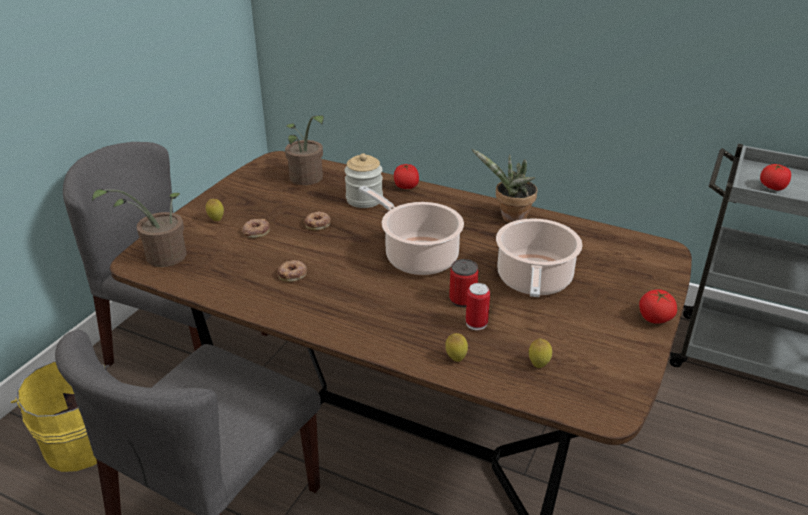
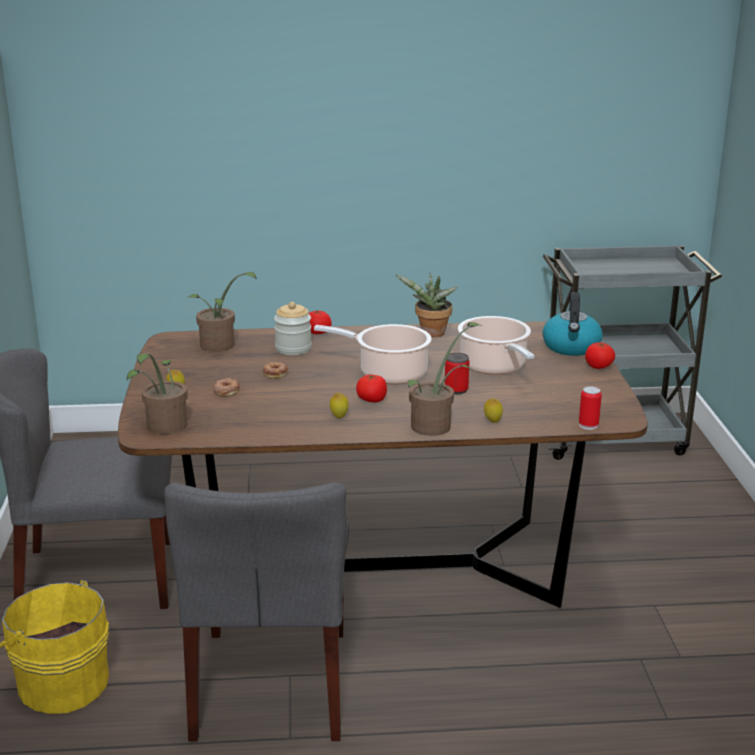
camera: 30 degrees left, 10 degrees down
(292, 274) = (300, 408): donut -> none
(393, 342) = (437, 425): none -> potted plant
(476, 323) = (483, 400): can -> can (588, 425)
(538, 364) = (551, 409): lemon -> lemon (339, 416)
(647, 280) = (571, 347): none -> kettle
(772, 187) = (600, 273): tomato -> tomato (372, 400)

